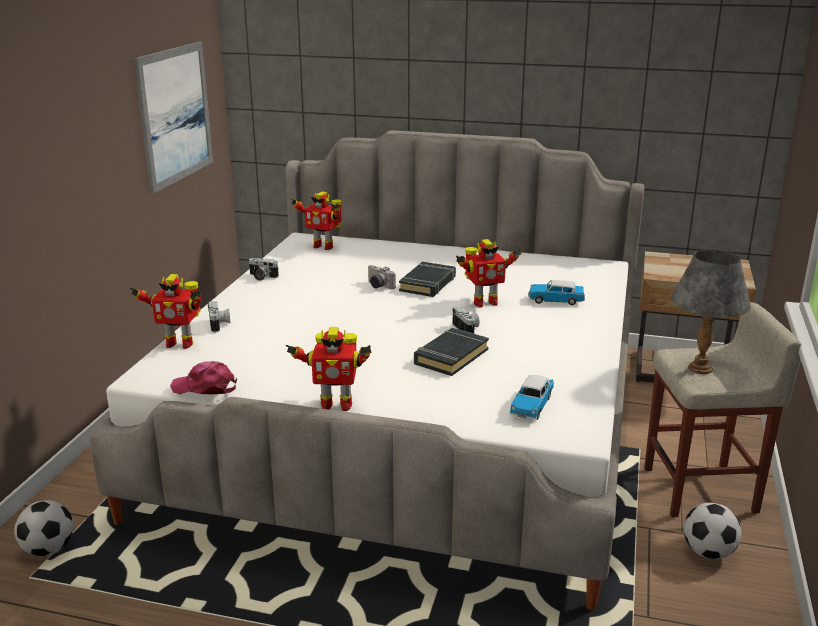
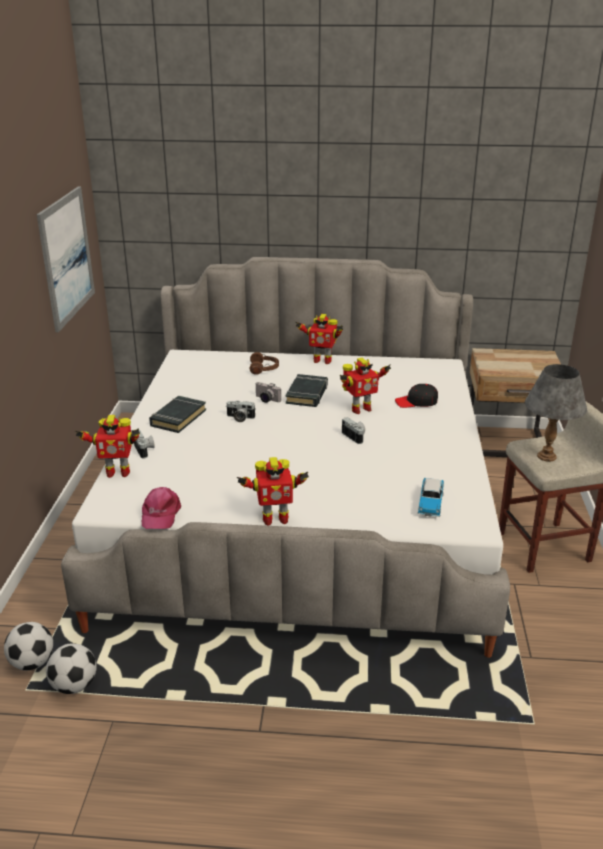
camera: 10 degrees left, 5 degrees up
(205, 387) = (160, 514): pink cap -> pink cap turned 90 degrees counterclockwise
(262, 277) = (162, 398): camera -> camera (240, 418)
(323, 246) = (203, 362): toy robot -> toy robot (321, 360)
(389, 256) = (264, 369): none -> brown headphones
(451, 356) = (351, 464): black book -> black book (178, 418)
(555, 300) = (416, 402): toy car -> black cap
(708, 552) = (562, 599): football -> football (74, 685)

